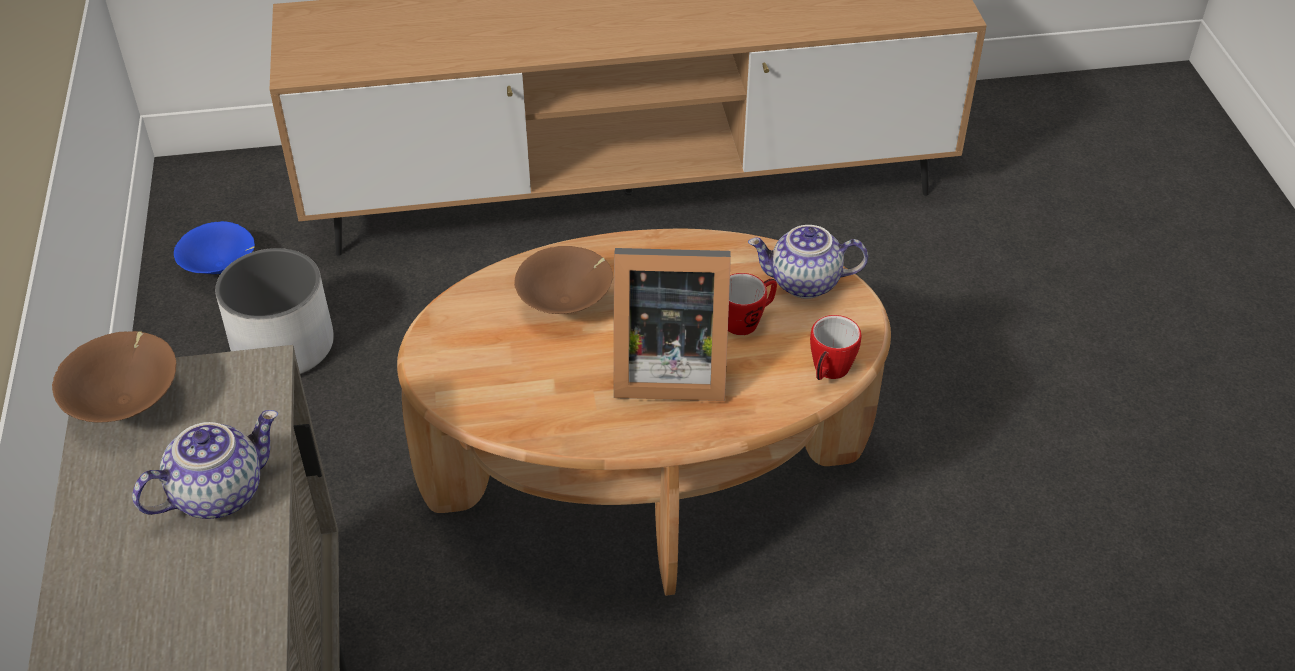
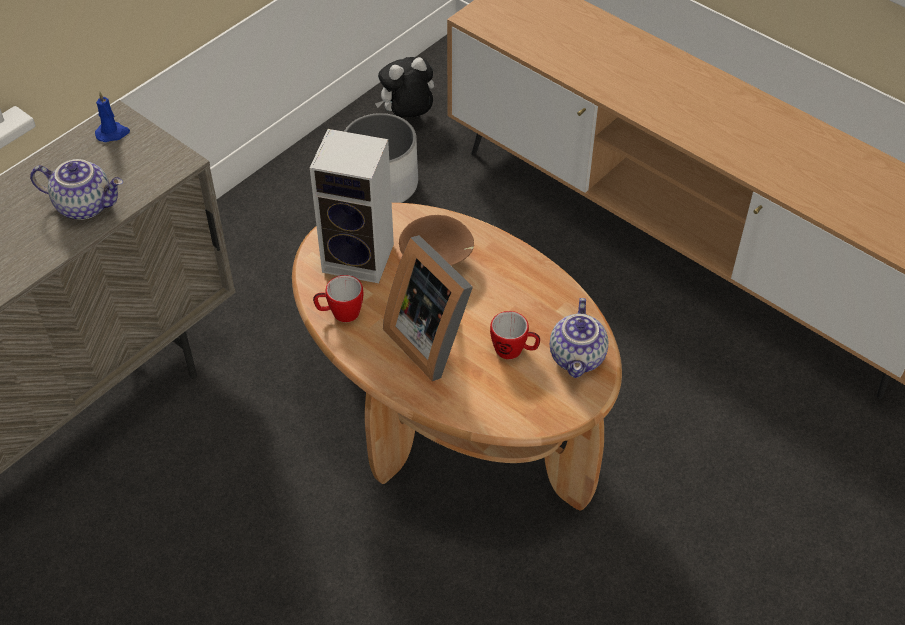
camera: 50 degrees right, 5 degrees up
(128, 403) = (113, 133): brown bowl -> blue candle
(221, 268) = (407, 117): blue bowl -> plush toy
(493, 358) = (361, 257): none -> speaker
(804, 283) = (578, 358): teapot -> teapot turned 135 degrees counterclockwise
(828, 372) = (512, 417): mug -> mug (340, 313)

